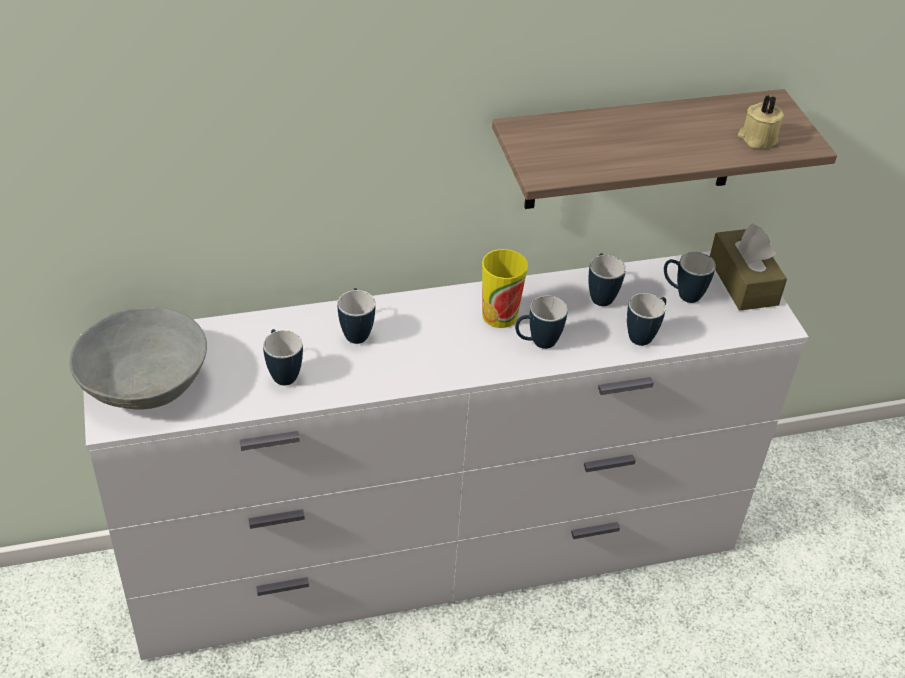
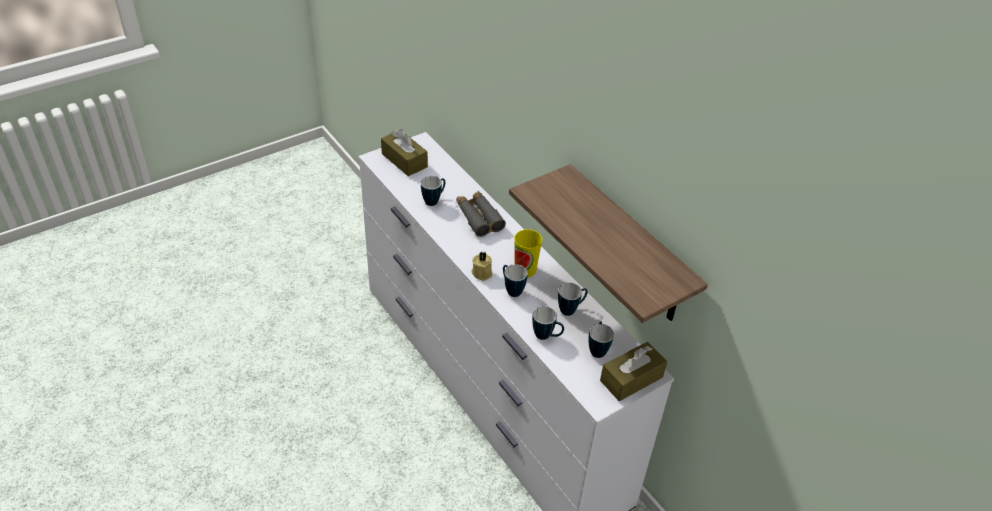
camera: 70 degrees right, 0 degrees up
(146, 383) = (404, 160): grey bowl -> brown tissue box
(356, 332) = (479, 218): mug -> grey binoculars
(757, 138) = (632, 276): beige candle -> beige candle (482, 272)

